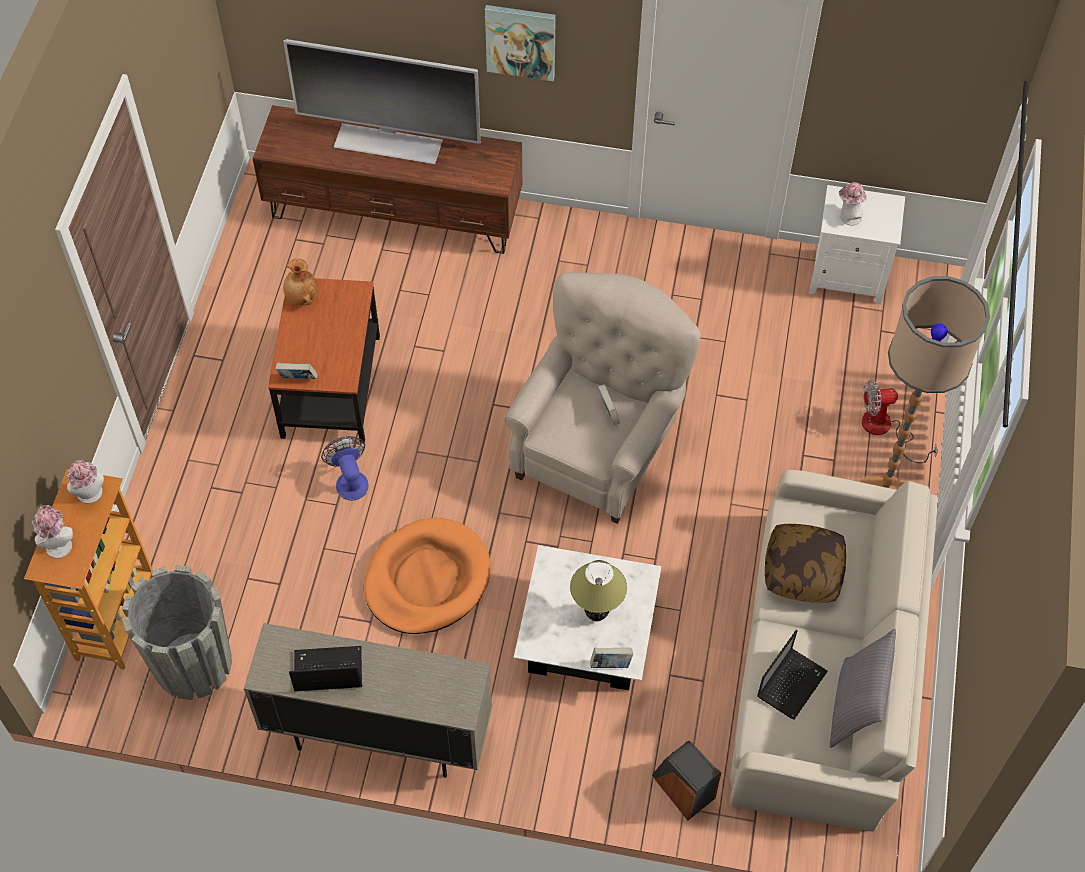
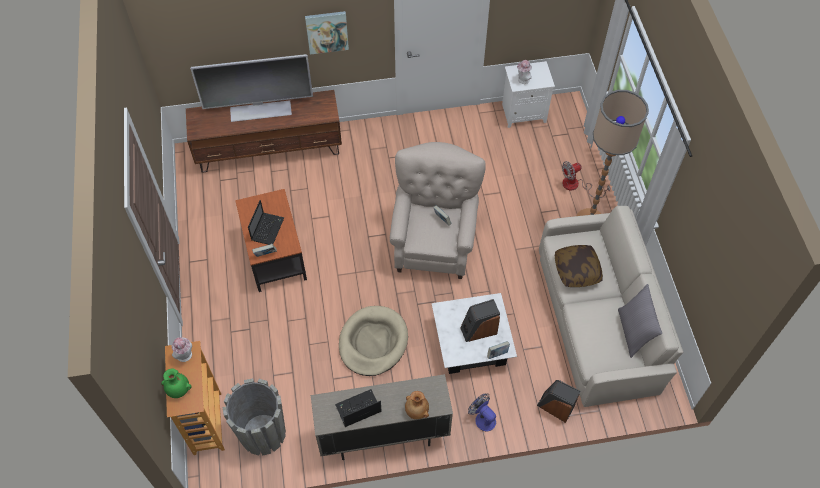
camera: 20 degrees left, 0 degrees up
(58, 543) = (178, 390): hat -> green vase
(301, 297) = (248, 209): brown vase -> brown vase (416, 411)
(350, 480) = (307, 302): fan -> fan (482, 418)
(427, 579) = (373, 342): orange dog bed -> beige dog bed
(596, 615) = (478, 330): table lamp -> speaker
(792, 682) = (597, 330): laptop -> laptop (267, 228)

